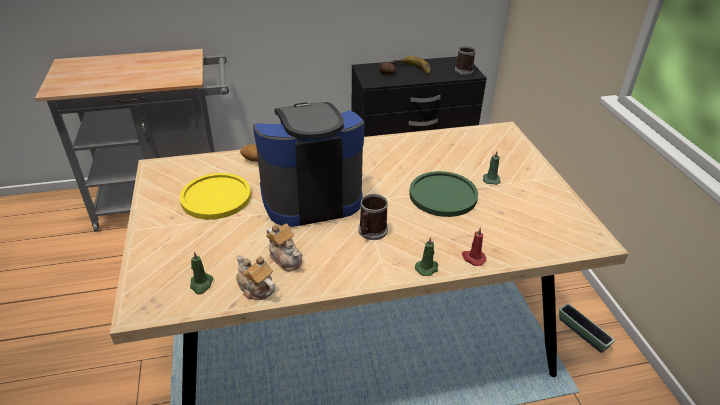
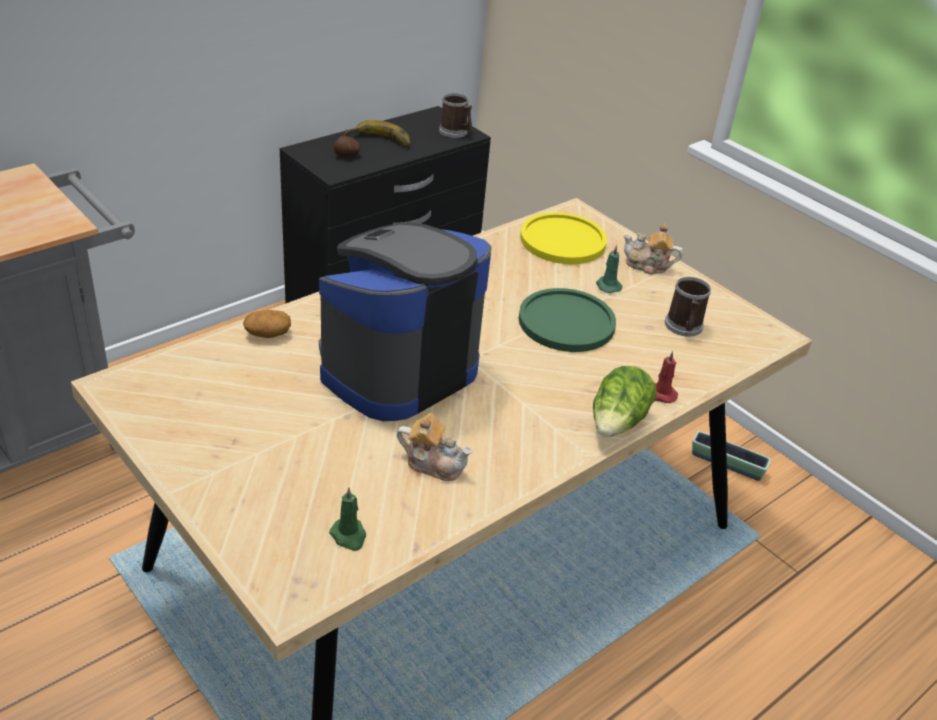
camera: 30 degrees left, 0 degrees up
(216, 197) = (258, 407): yellow plate -> yellow plate (562, 240)
(255, 288) = (428, 516): teapot -> teapot (647, 265)
(371, 232) = (516, 396): mug -> mug (684, 327)
(427, 268) = (618, 423): green candle -> lettuce

